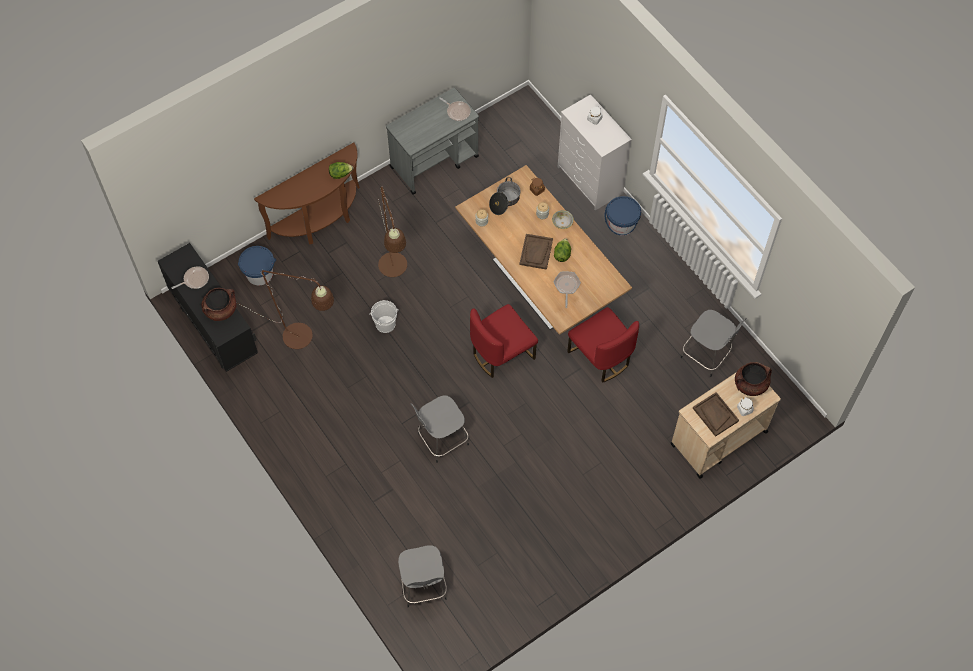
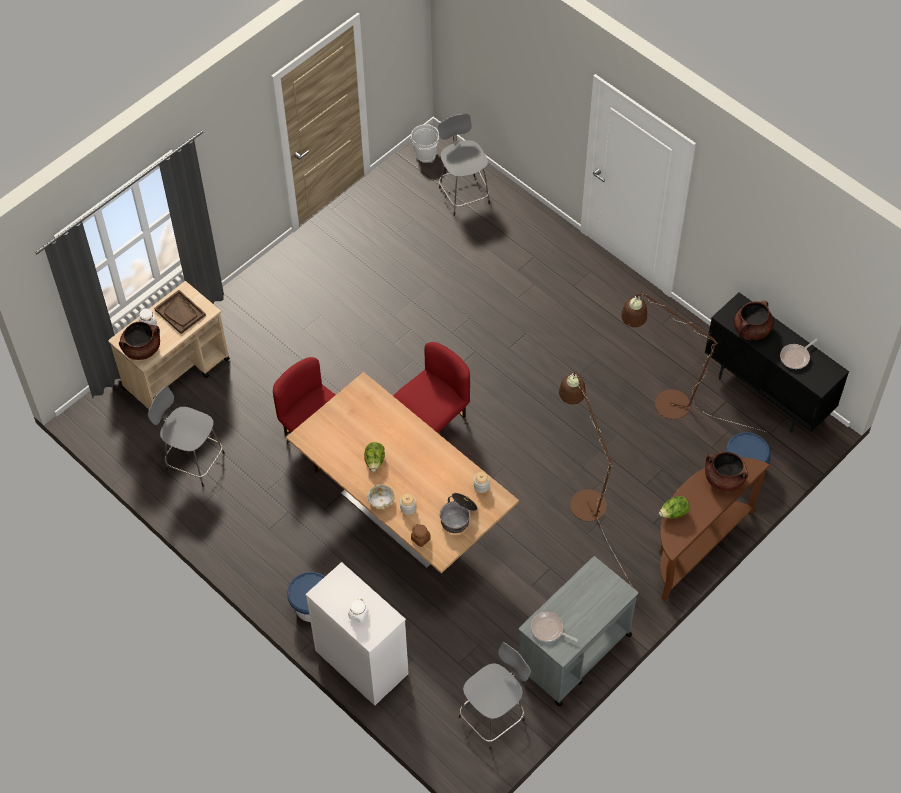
camera: 170 degrees right, 5 degrees down
(293, 192) = (724, 479): none -> brown cooking pot
(385, 324) = (575, 433): white bucket -> white bucket (425, 154)
(441, 440) = (479, 324): grey stool -> grey stool (493, 717)
(536, 252) = (407, 459): brown tray -> none
(566, 286) = (363, 424): frying pan -> none

